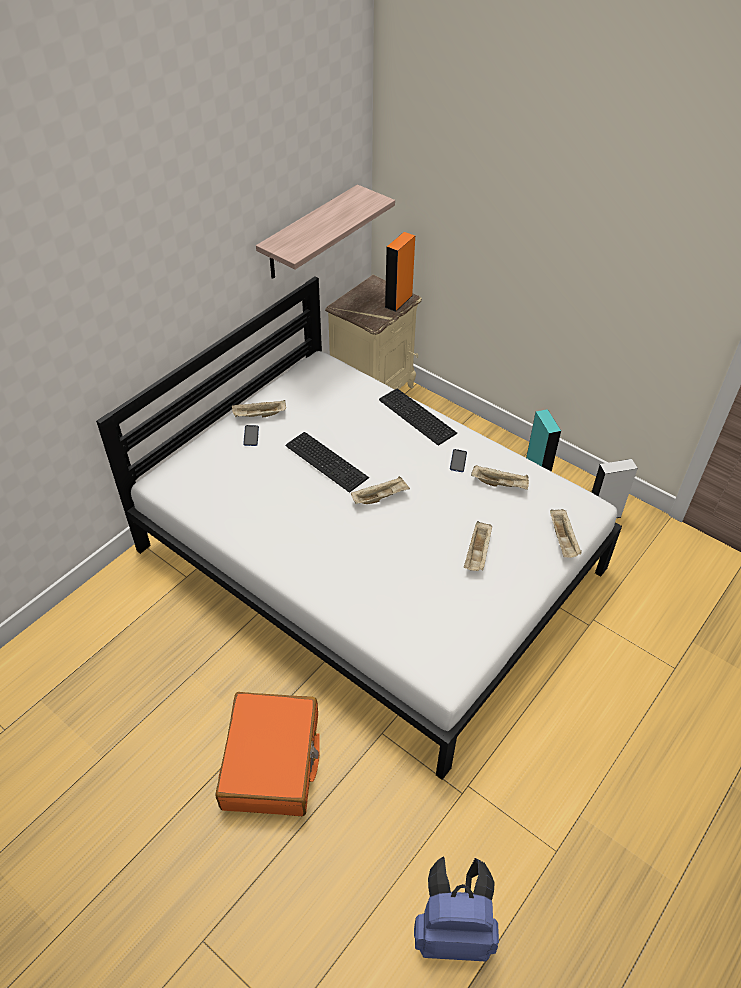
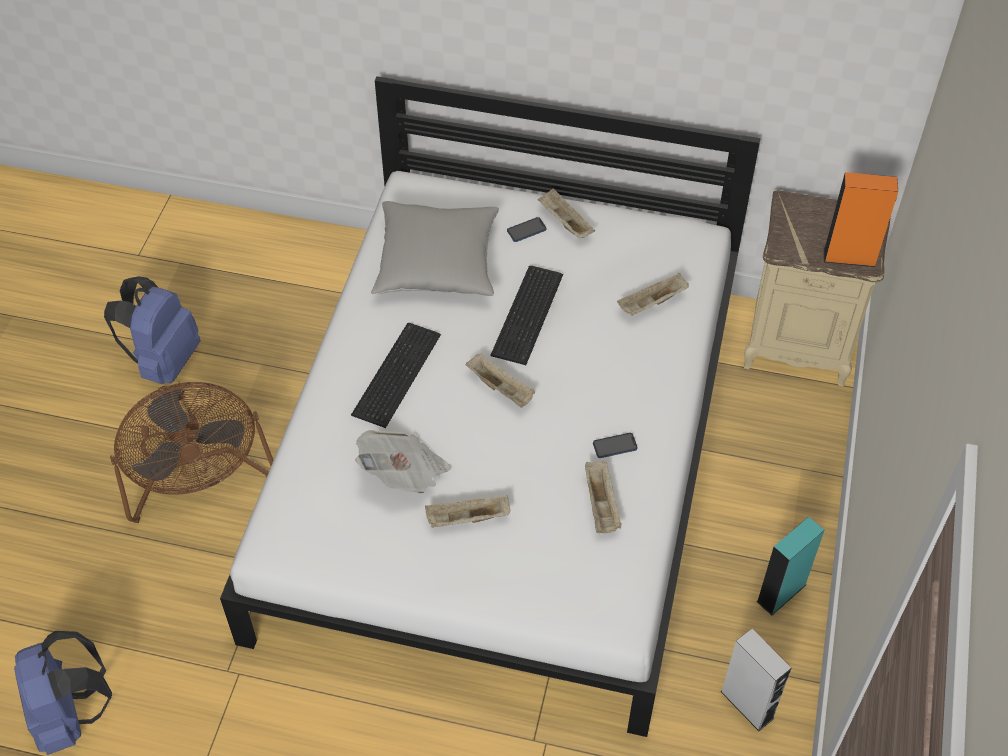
camera: 65 degrees right, 5 degrees up
(138, 745) = (164, 361): none -> blue backpack
(244, 491) = (437, 263): none -> grey pillow
(272, 761) = (192, 478): orange suitcase -> brown fan
(309, 233) = (778, 83): shelf -> none
(416, 417) = (666, 374): keyboard -> keyboard (394, 375)
(422, 574) = (404, 474): none -> newspaper
(563, 540) = (542, 606): beige tray -> beige tray (652, 304)

